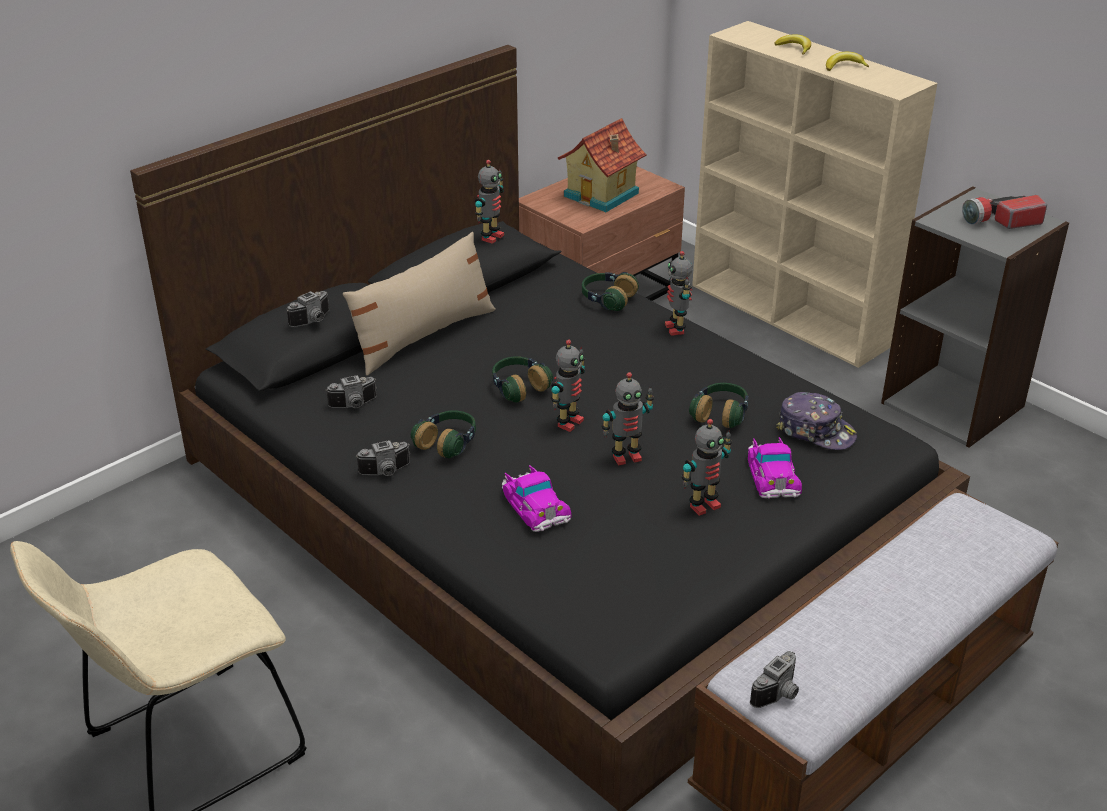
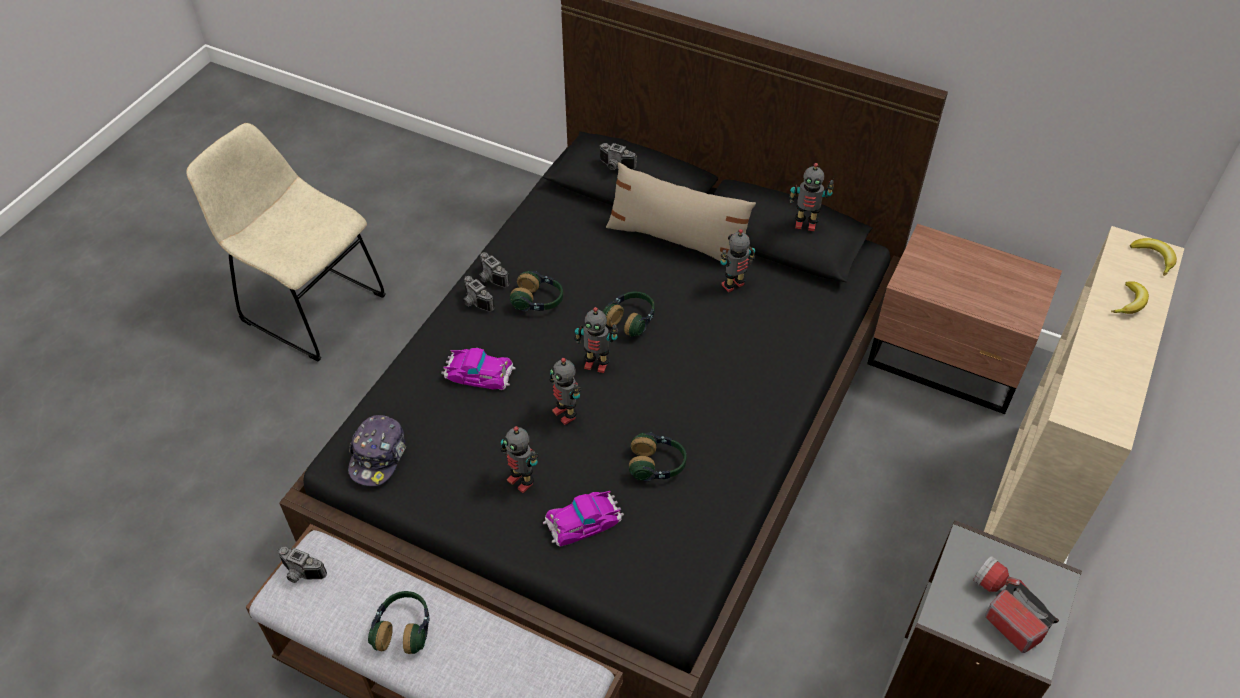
camera: 70 degrees right, 15 degrees up
(354, 405) = (564, 234): camera -> camera (475, 303)
(535, 504) = (478, 372): toy car -> toy car turned 120 degrees counterclockwise
(603, 195) = (971, 281): toy house -> none
(607, 299) = (802, 340): headphones -> headphones (403, 628)
(676, 329) = (781, 401): toy robot -> toy robot (734, 286)
(816, 431) = (663, 542): cap -> cap (378, 456)
(844, 66) = (1112, 355): banana -> banana (1154, 258)

